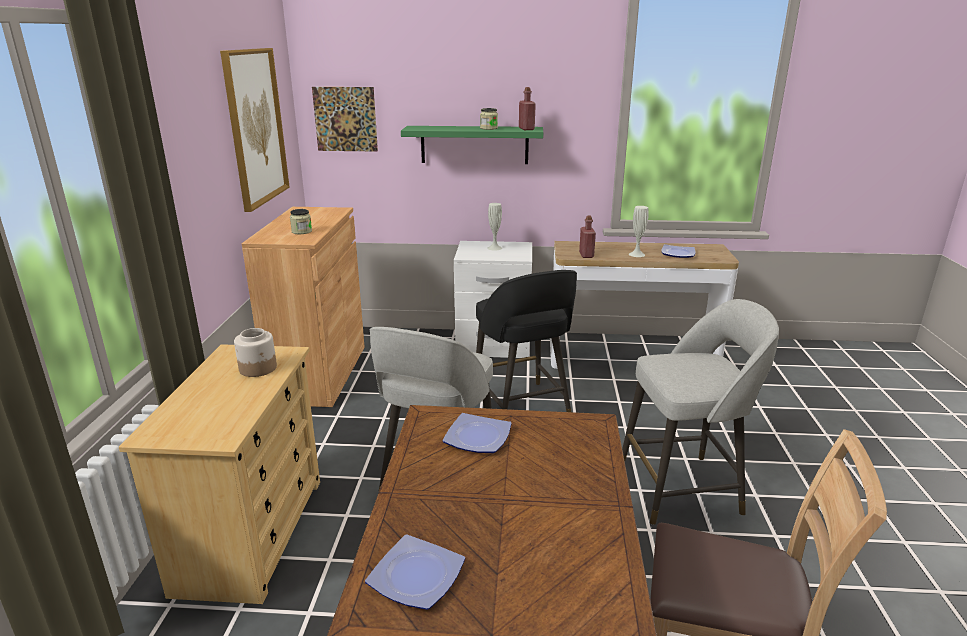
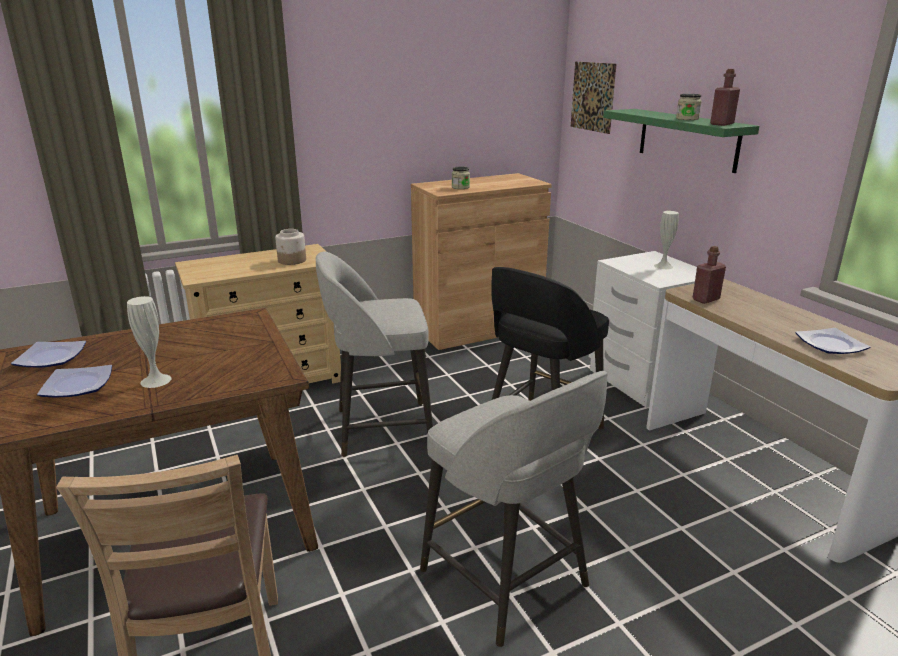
camera: 60 degrees right, 0 degrees up
(255, 127) = (472, 91): picture -> none
(476, 438) = (228, 337): plate -> plate (77, 385)
(636, 254) = (769, 323): white vase -> white vase (156, 380)

